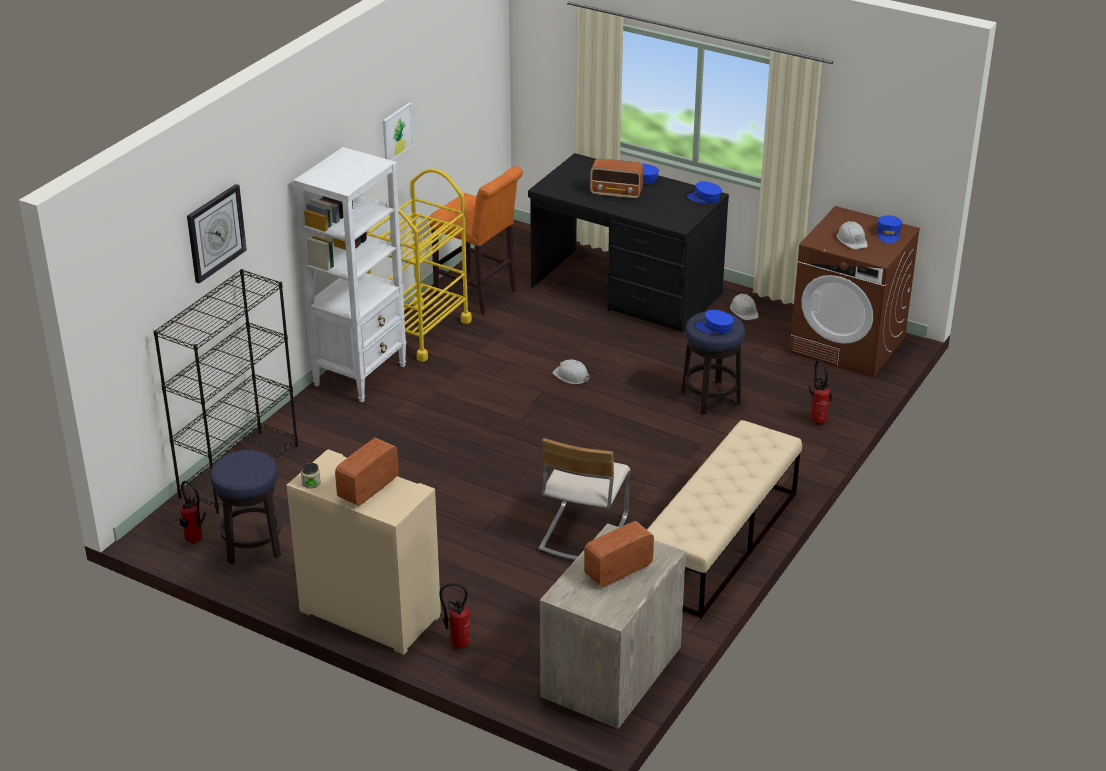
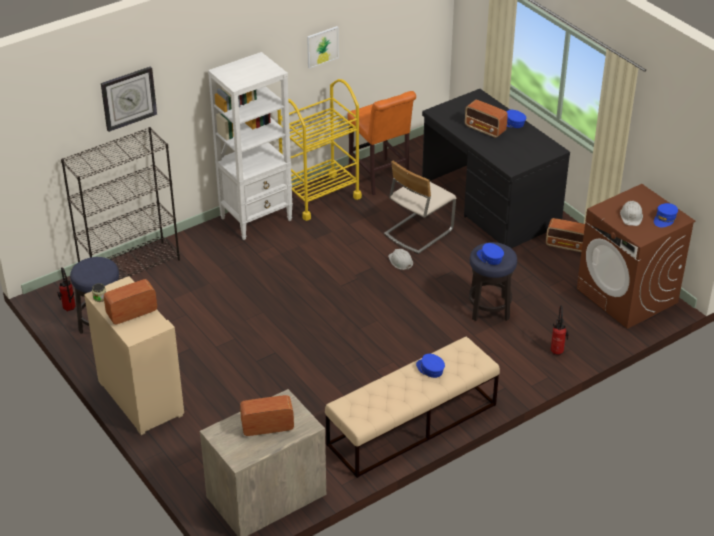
camera: 25 degrees right, 5 degrees up
(457, 644) = (180, 439): fire extinguisher -> none
(583, 533) = (321, 386): beige chair -> beige chair (418, 232)
(704, 198) = (548, 150): blue cap -> blue cap (430, 369)
(744, 311) = (566, 245): white hard hat -> radio

